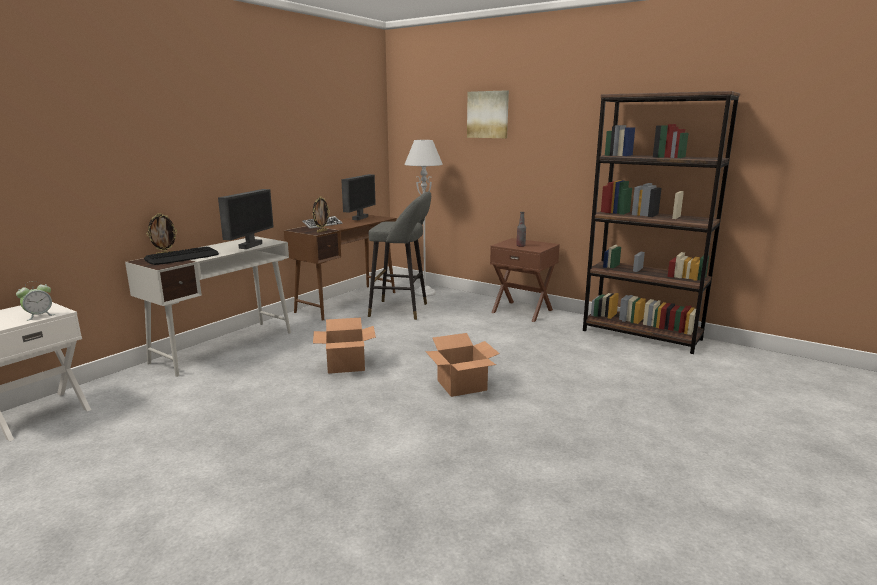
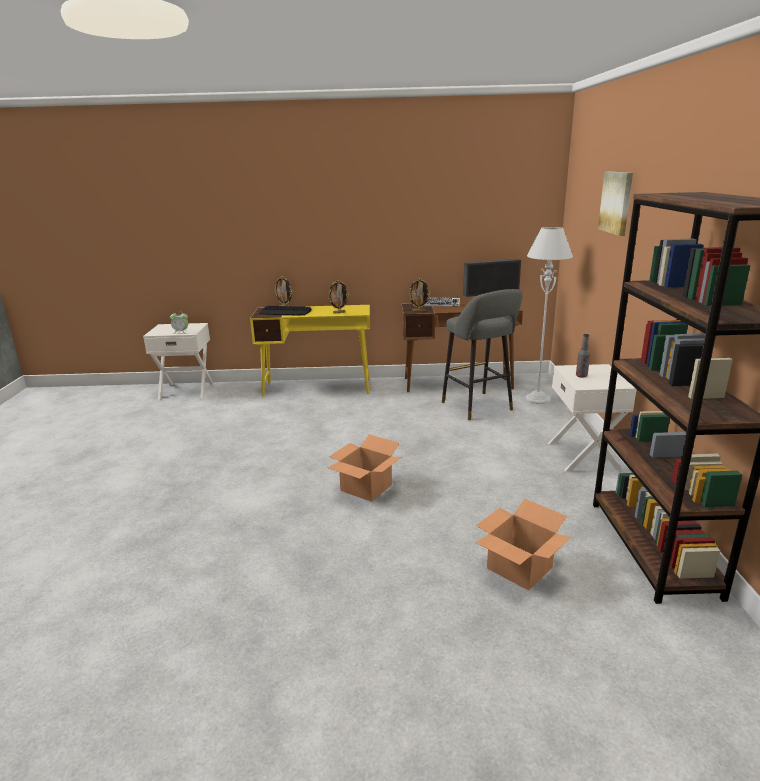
camera: 55 degrees right, 5 degrees up
(224, 347) = (317, 387): white desk -> yellow desk
(249, 246) = (339, 312): monitor -> picture frame
(346, 365) = (343, 432): cardboard box -> cardboard box (520, 568)
(522, 311) = (584, 455): brown nightstand -> white nightstand

